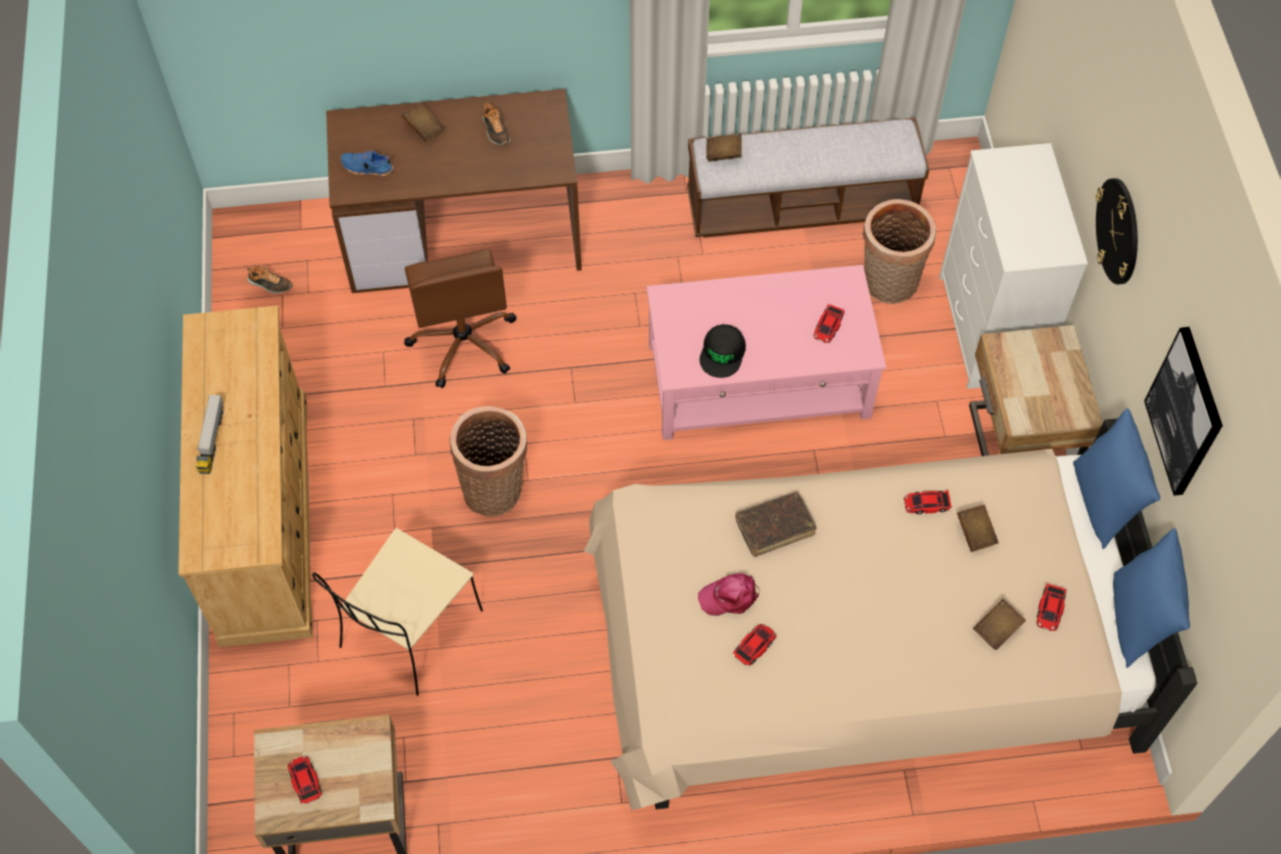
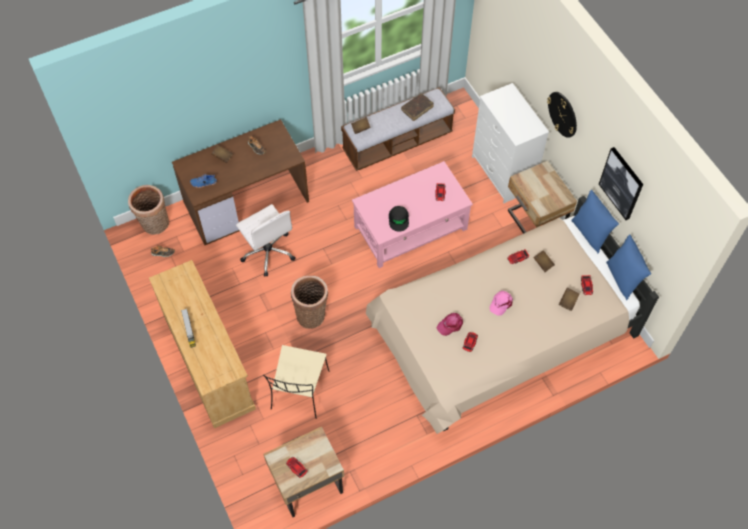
camera: 20 degrees left, 0 degrees up
(464, 343) = (268, 252): brown office chair -> white office chair
(775, 527) = (457, 288): brown book -> brown book (417, 109)
(852, 586) = (501, 303): none -> pink cap
(888, 285) = (450, 167): basket -> basket (154, 225)

